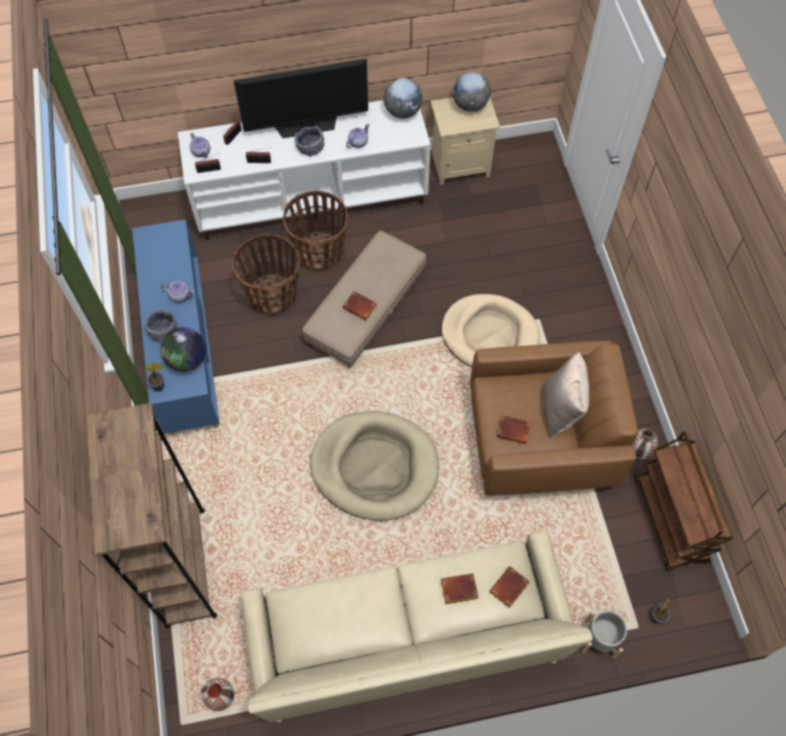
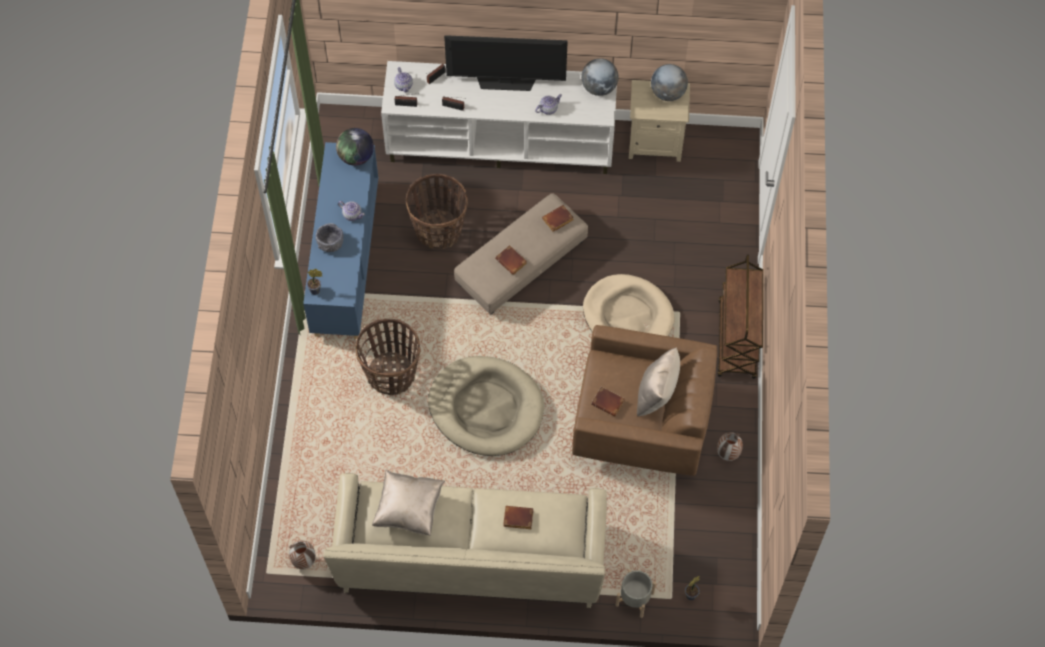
camera: 15 degrees right, 0 degrees up
(185, 566) = (300, 450): brown bookcase -> none
(187, 360) = (344, 273): globe -> globe (356, 157)
(310, 148) = (503, 104): grey bowl -> none
(319, 252) = (493, 199): basket -> basket (391, 374)
(331, 612) = (409, 509): none -> beige pillow
(509, 589) = (559, 529): brown book -> brown book (557, 221)
(670, 521) = (734, 520): brown cart -> brown cart (737, 340)

